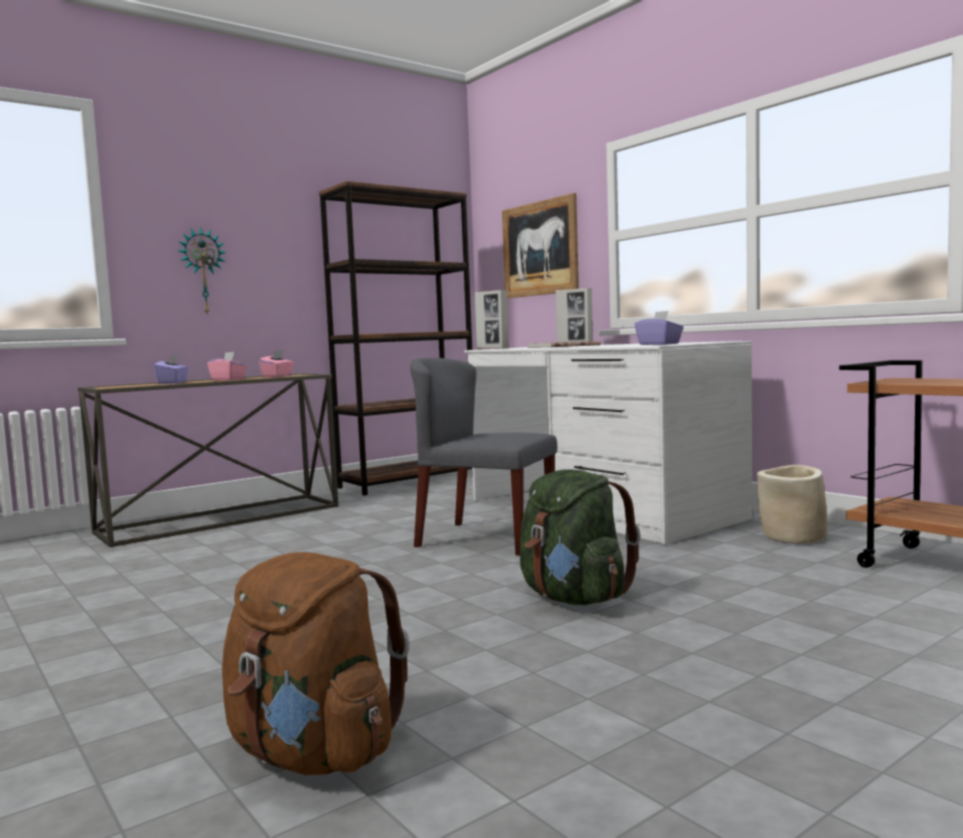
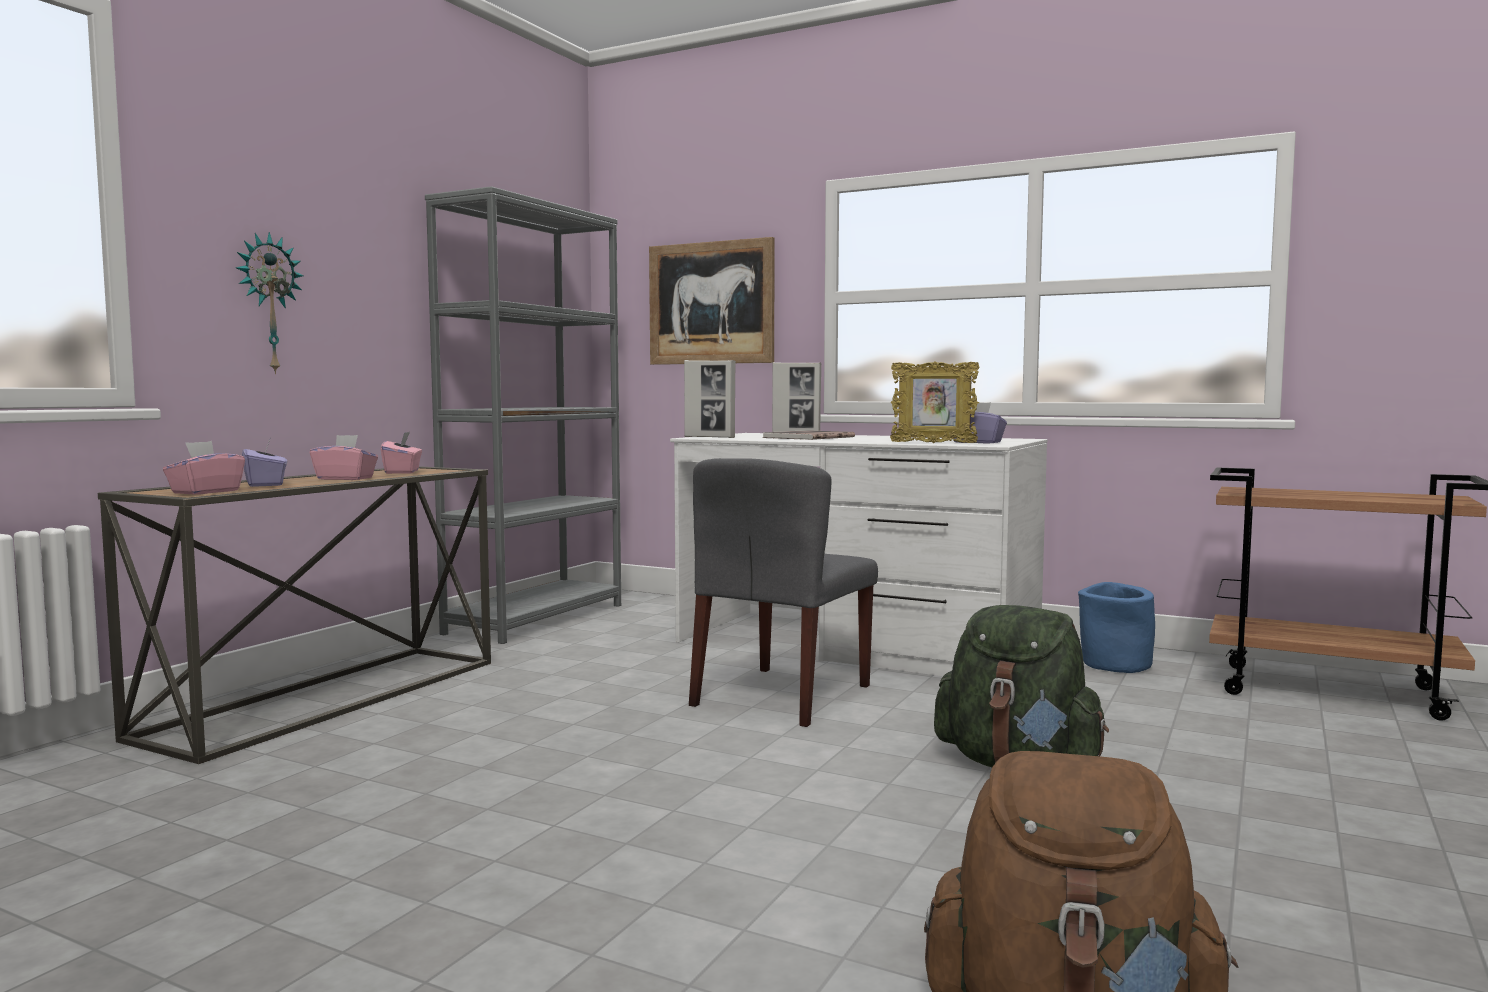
camera: 25 degrees left, 0 degrees up
(125, 386) = (205, 492): none -> pink tissue box
(409, 481) = (536, 619): brown bookcase -> grey bookcase
(485, 538) = (782, 696): grey chair -> grey chair turned 60 degrees counterclockwise
(618, 346) = (933, 443): none -> picture frame
(793, 537) = (1114, 664): beige planter -> blue planter

